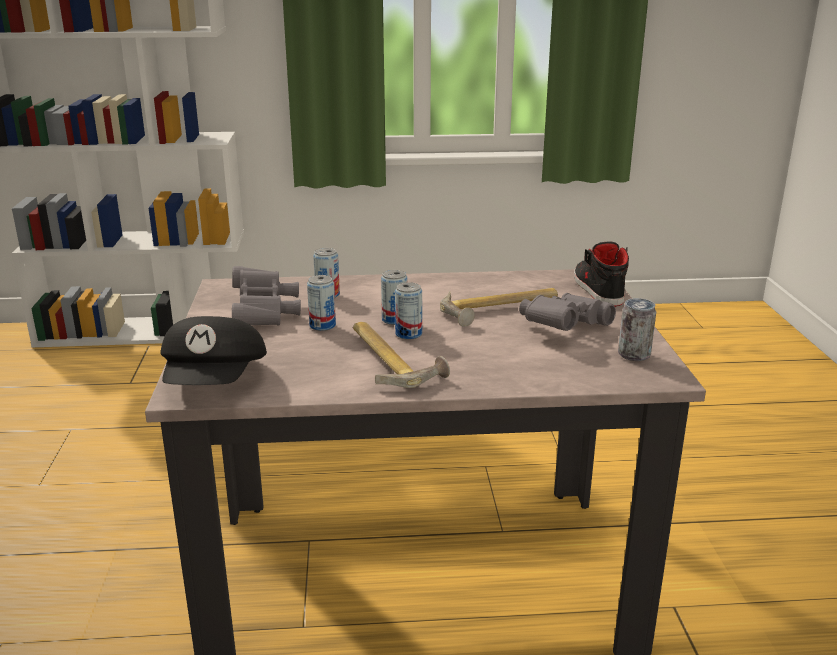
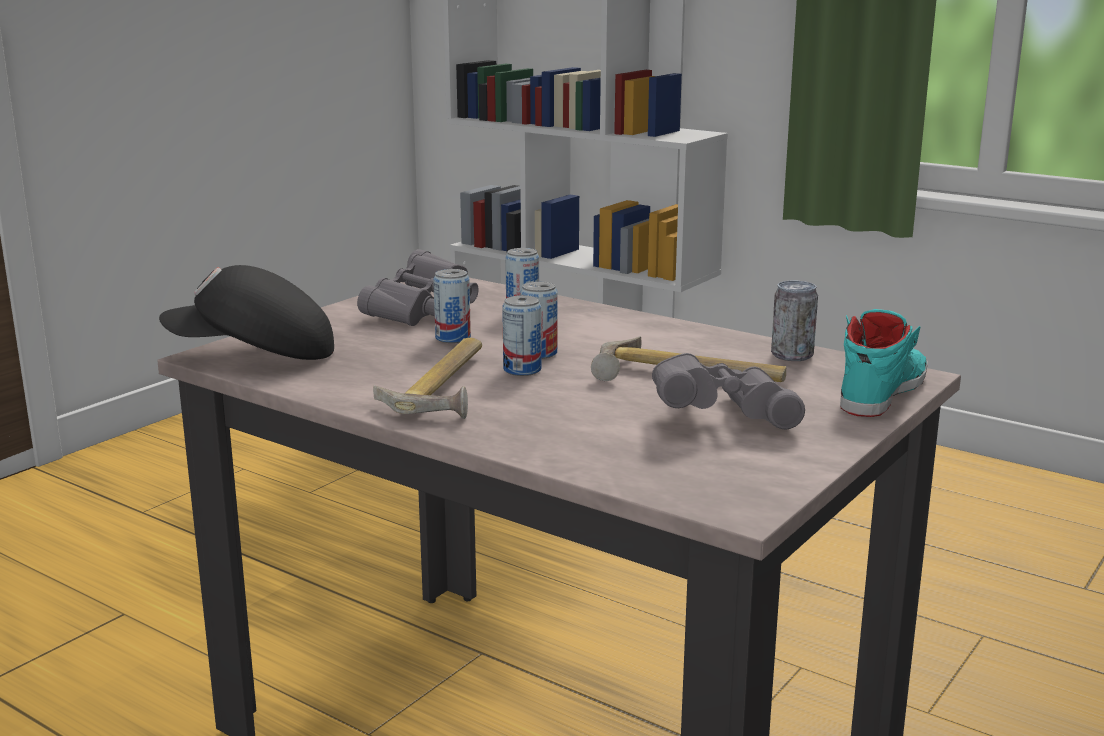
camera: 40 degrees right, 5 degrees down
(216, 382) = (254, 355): black cap -> black cap turned 45 degrees clockwise
(597, 288) = (881, 391): black shoe -> turquoise shoe
(634, 355) = (751, 472): can -> can (792, 355)

